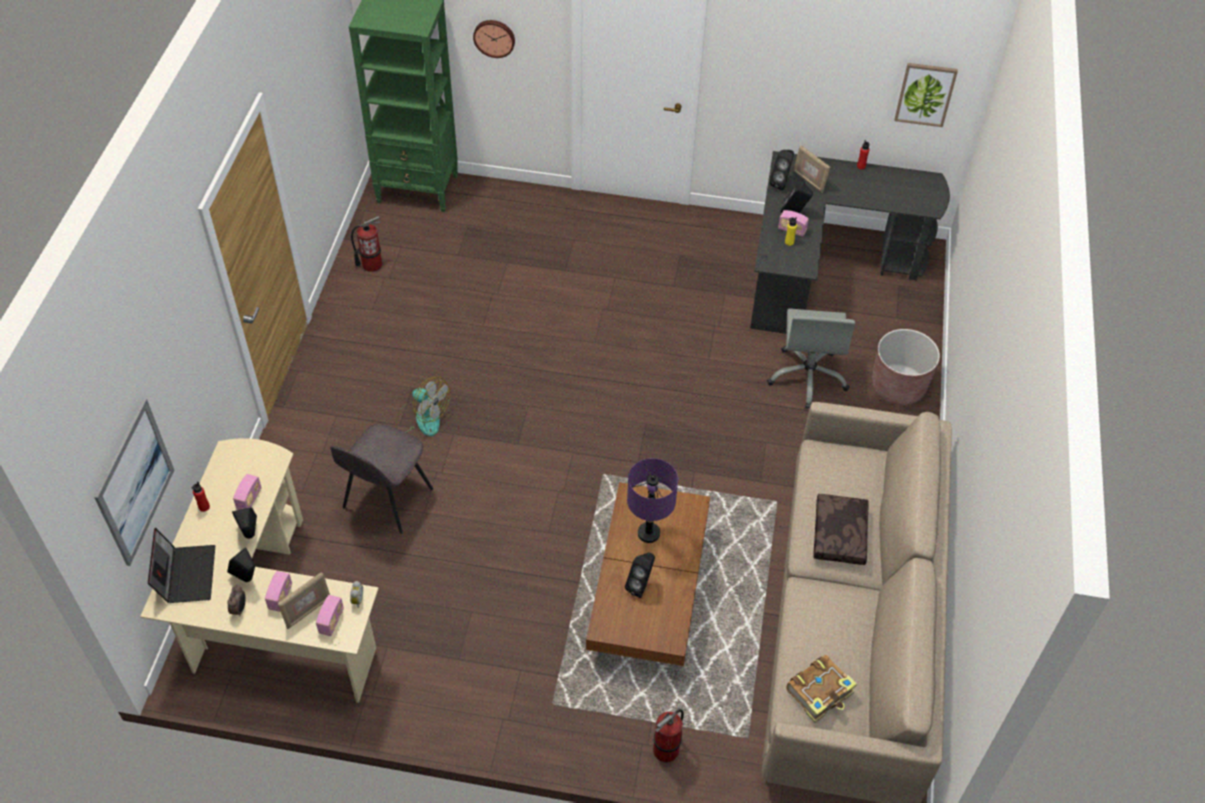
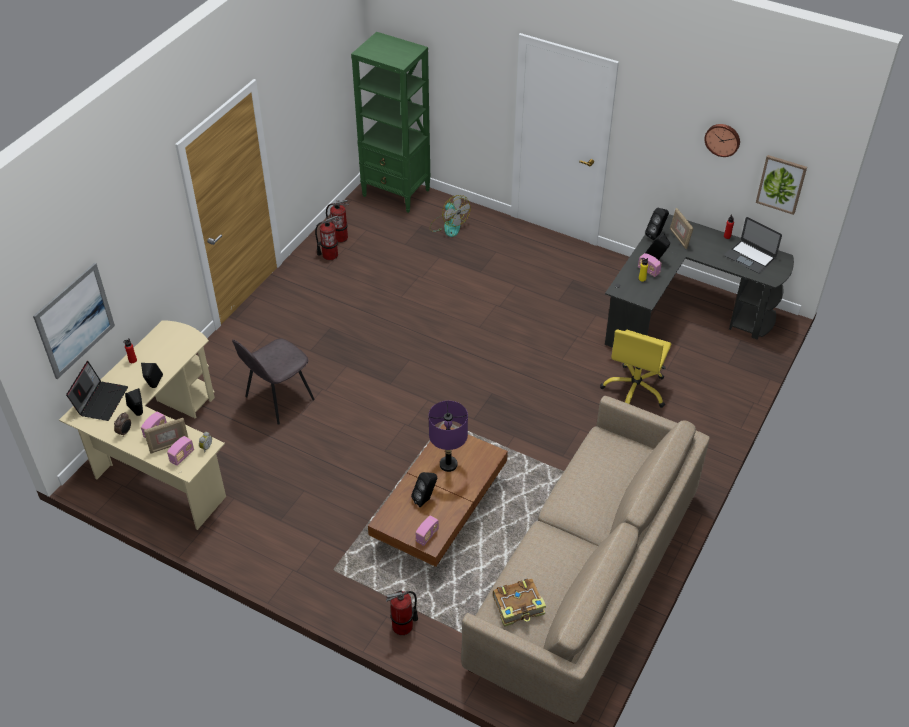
camera: 20 degrees right, 5 degrees down
(249, 499) = (165, 363): radio -> radio (427, 535)
(369, 291) = (330, 255): none -> fire extinguisher
(422, 418) = (328, 349): fan -> fan (448, 226)
(494, 37) = (462, 83): wall clock -> wall clock (722, 139)
(808, 377) = (635, 390): grey office chair -> yellow office chair
(840, 535) = (588, 499): brown pillow -> none
(897, 186) = (750, 257): none -> laptop
(898, 387) = (706, 414): brown planter -> none

